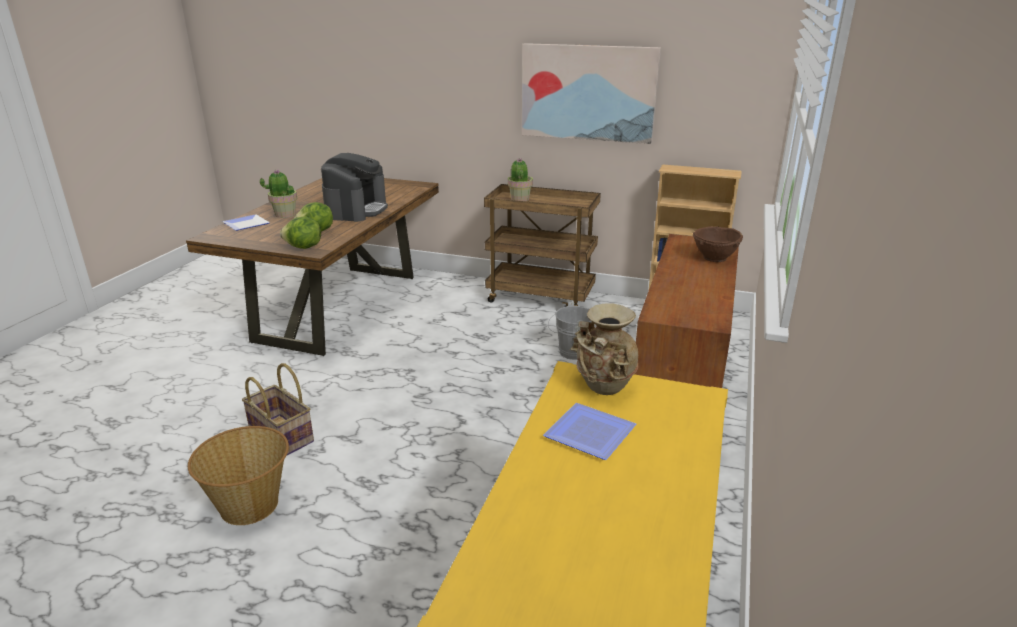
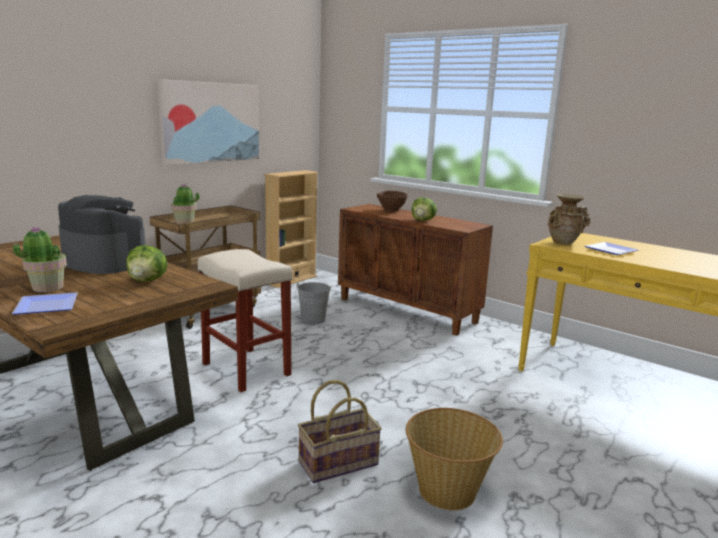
camera: 70 degrees left, 10 degrees down
(303, 247) = (192, 289): lettuce -> lettuce (423, 220)
(426, 351) = (247, 369): none -> beige stool

